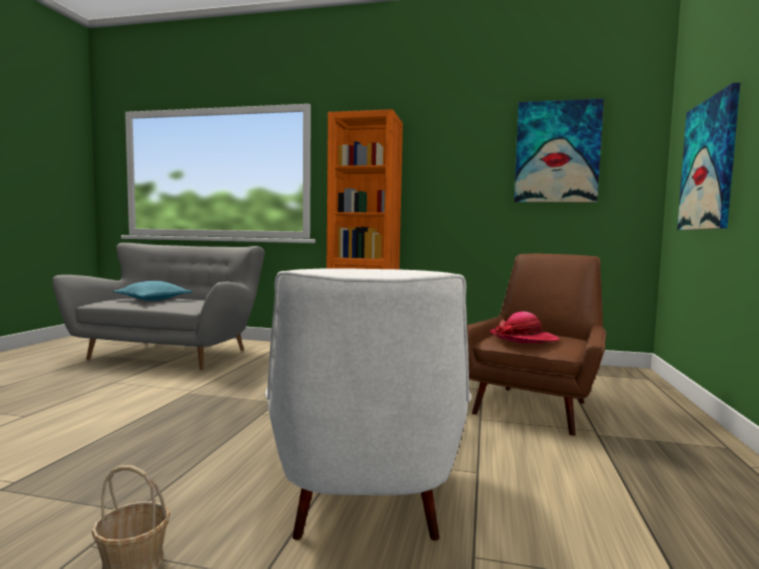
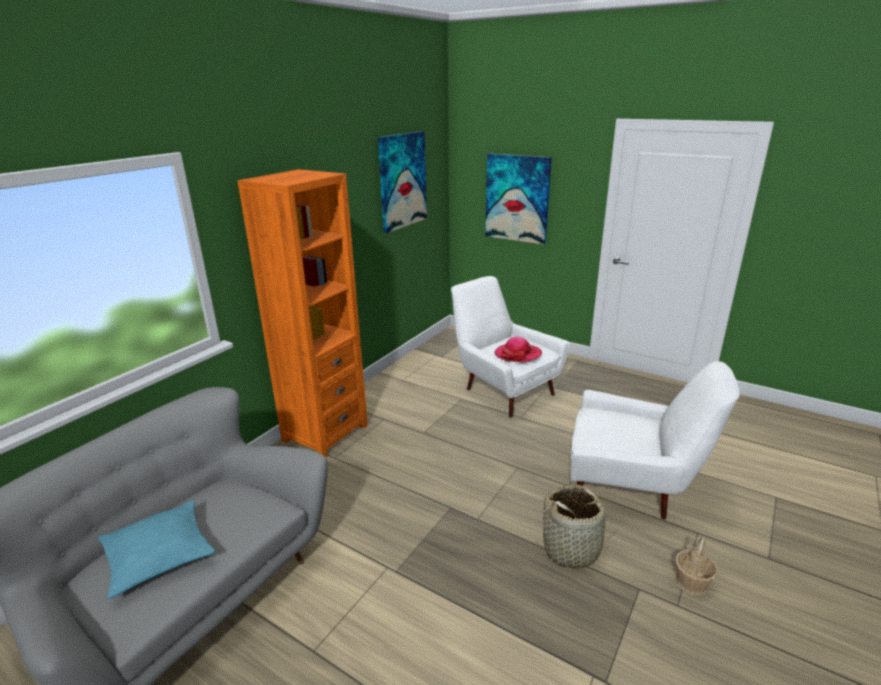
camera: 70 degrees left, 20 degrees up
(216, 463) = (572, 549): none -> basket
(536, 405) = (502, 389): brown armchair -> white armchair

